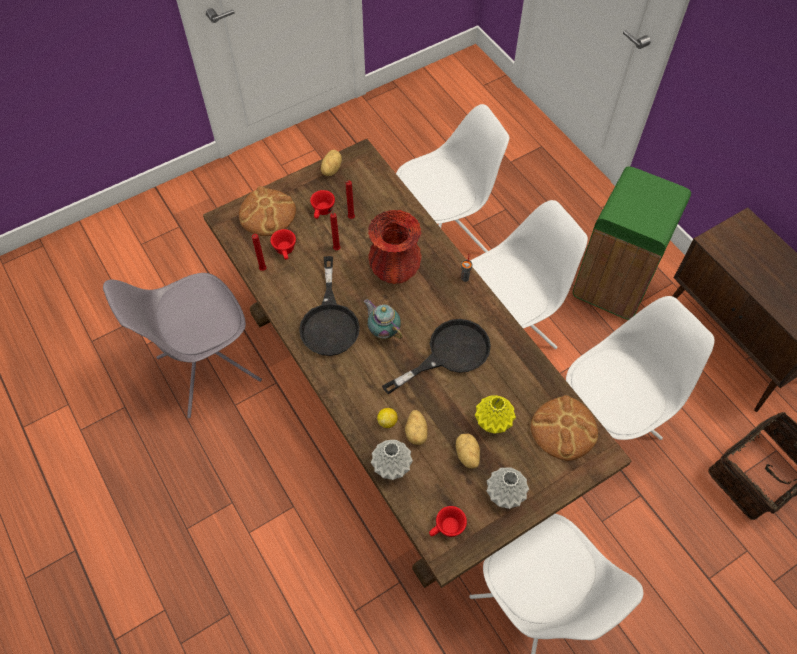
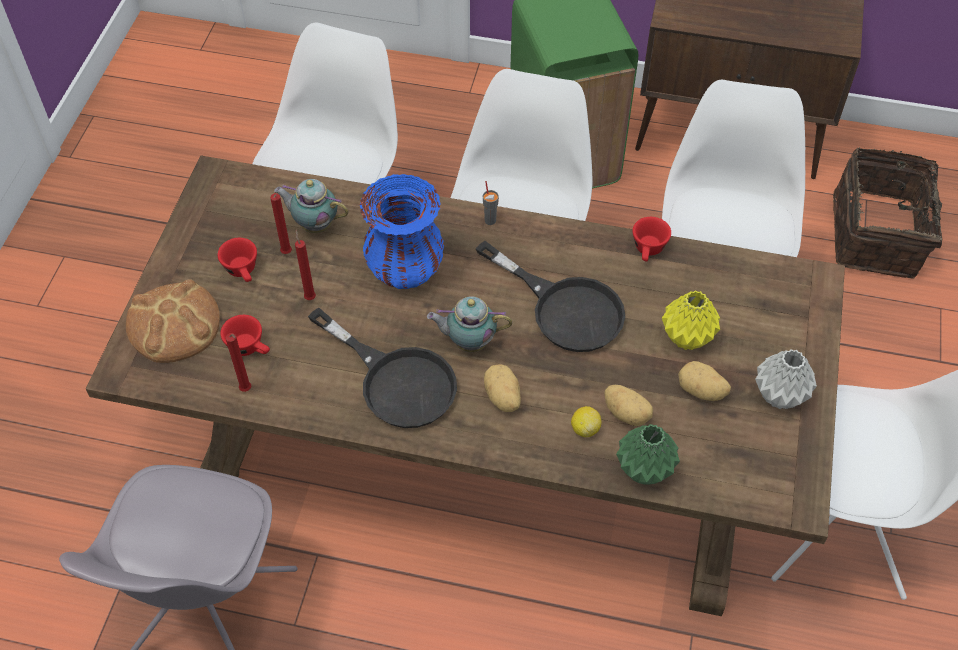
camera: 45 degrees left, 5 degrees down
(330, 169) = (196, 218): potato -> potato (501, 398)
(379, 213) = (314, 224): none -> teapot
(391, 466) = (643, 470): grey vase -> green vase
(395, 270) = (405, 270): red vase -> blue vase
(446, 529) = (768, 479): red cup -> red cup (648, 251)
(449, 354) = (565, 308): black frying pan -> black frying pan turned 120 degrees clockwise
(564, 429) = (756, 287): bread -> none

